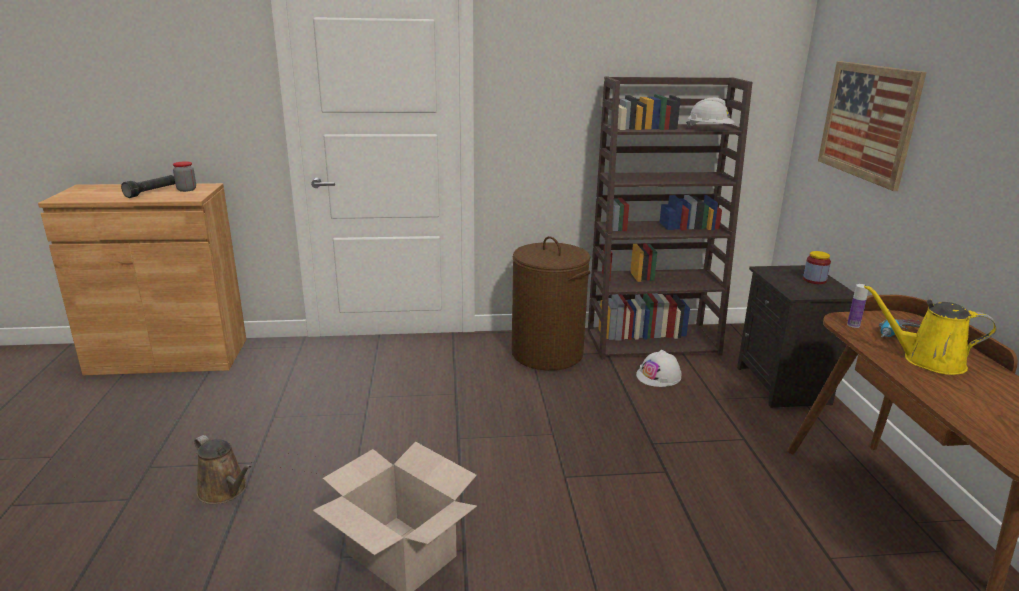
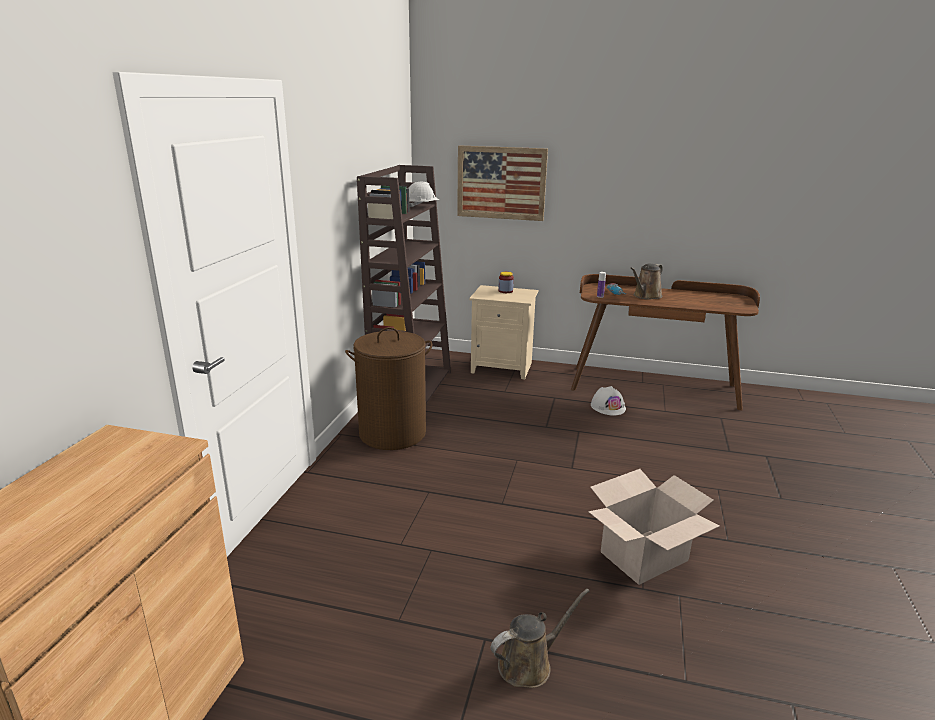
camera: 70 degrees left, 0 degrees up
(151, 192) = (86, 482): black flashlight -> none
(186, 190) = (114, 451): jar -> none
(659, 376) = (463, 400): white hard hat -> white hard hat (608, 406)
(784, 386) = (502, 367): black nightstand -> beige nightstand
(927, 360) = (646, 296): yellow watering can -> brown watering can

